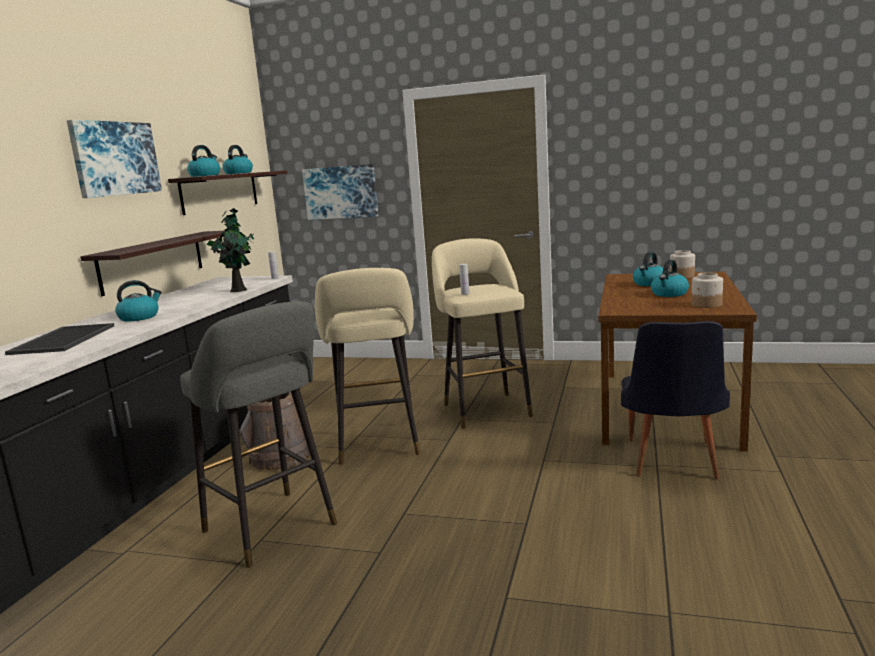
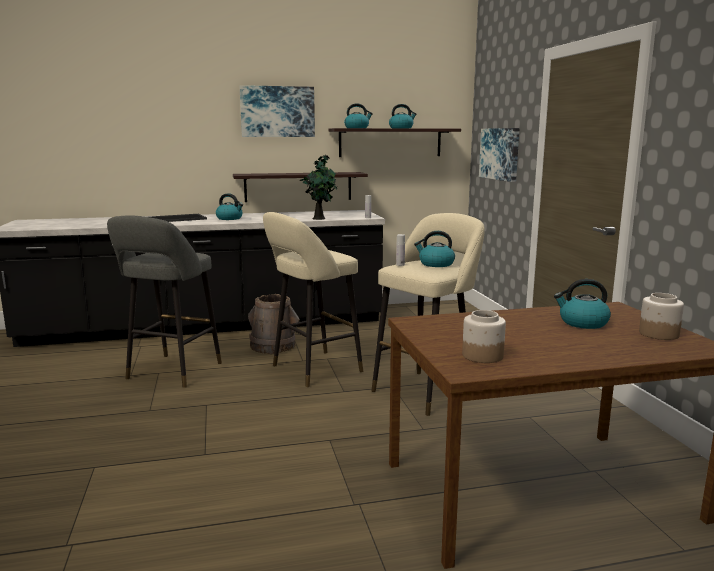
camera: 60 degrees right, 0 degrees up
(669, 294) = (529, 335): kettle -> kettle (435, 264)
(671, 463) = (368, 513): black chair -> none

